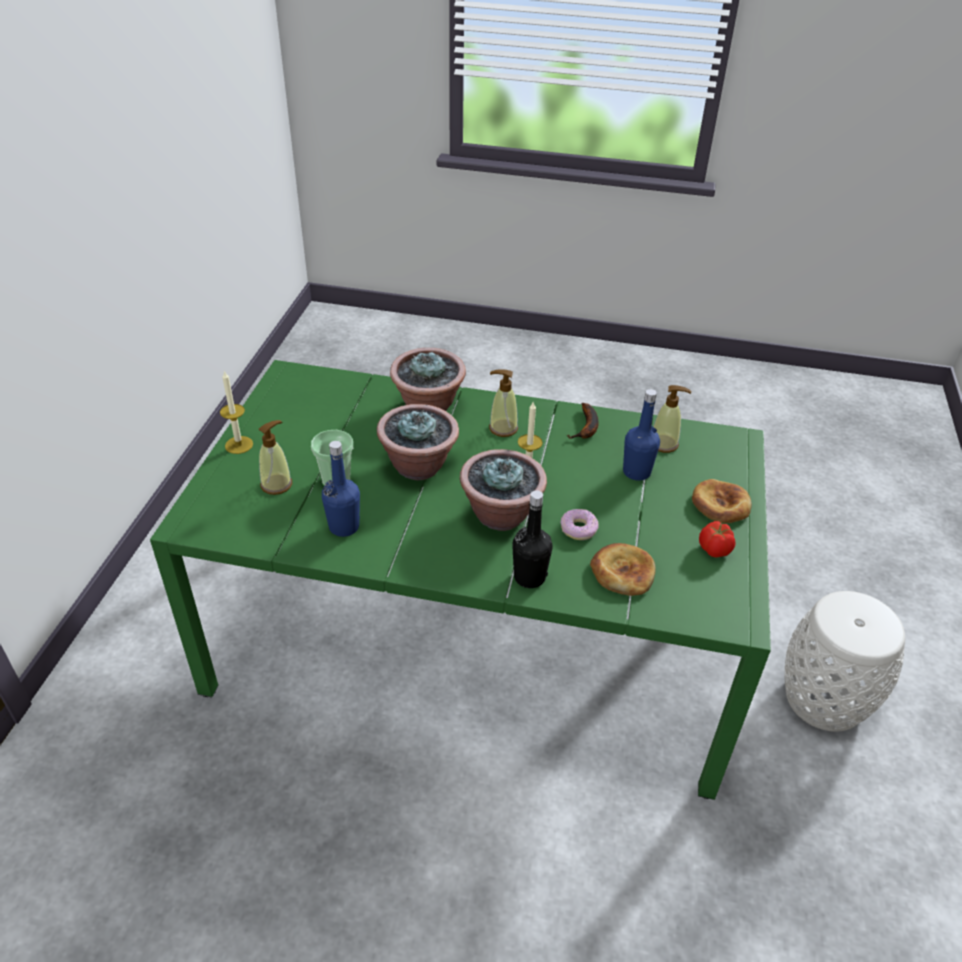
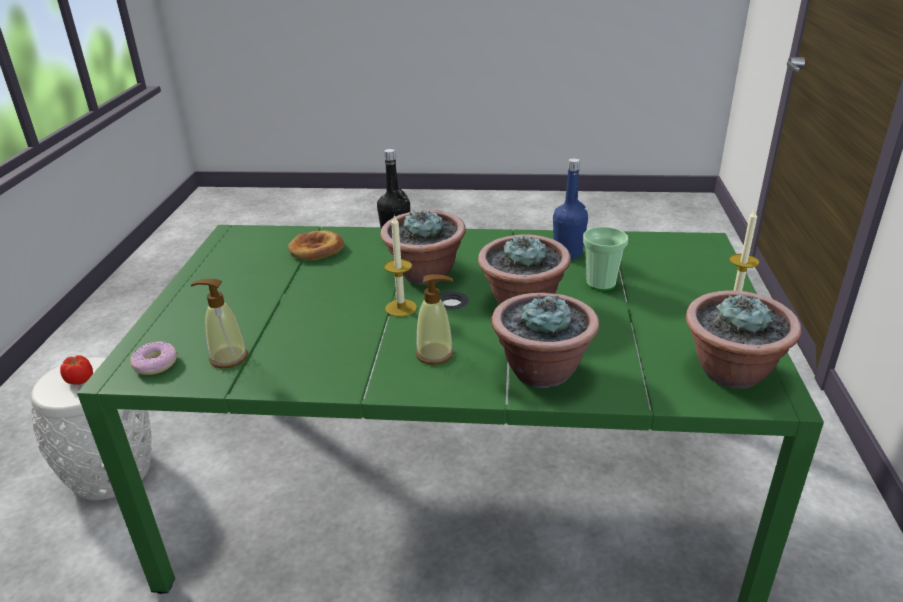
camera: 175 degrees right, 10 degrees down
(276, 484) = (657, 275): soap dispenser -> none
(300, 391) = (731, 373): none -> potted plant
(578, 529) = (350, 272): donut -> donut (156, 364)
(587, 427) = (324, 367): banana -> none
(636, 472) = (275, 324): blue bottle -> none
(714, 550) = (226, 270): tomato -> tomato (80, 380)
(720, 505) = (197, 303): bread -> none

